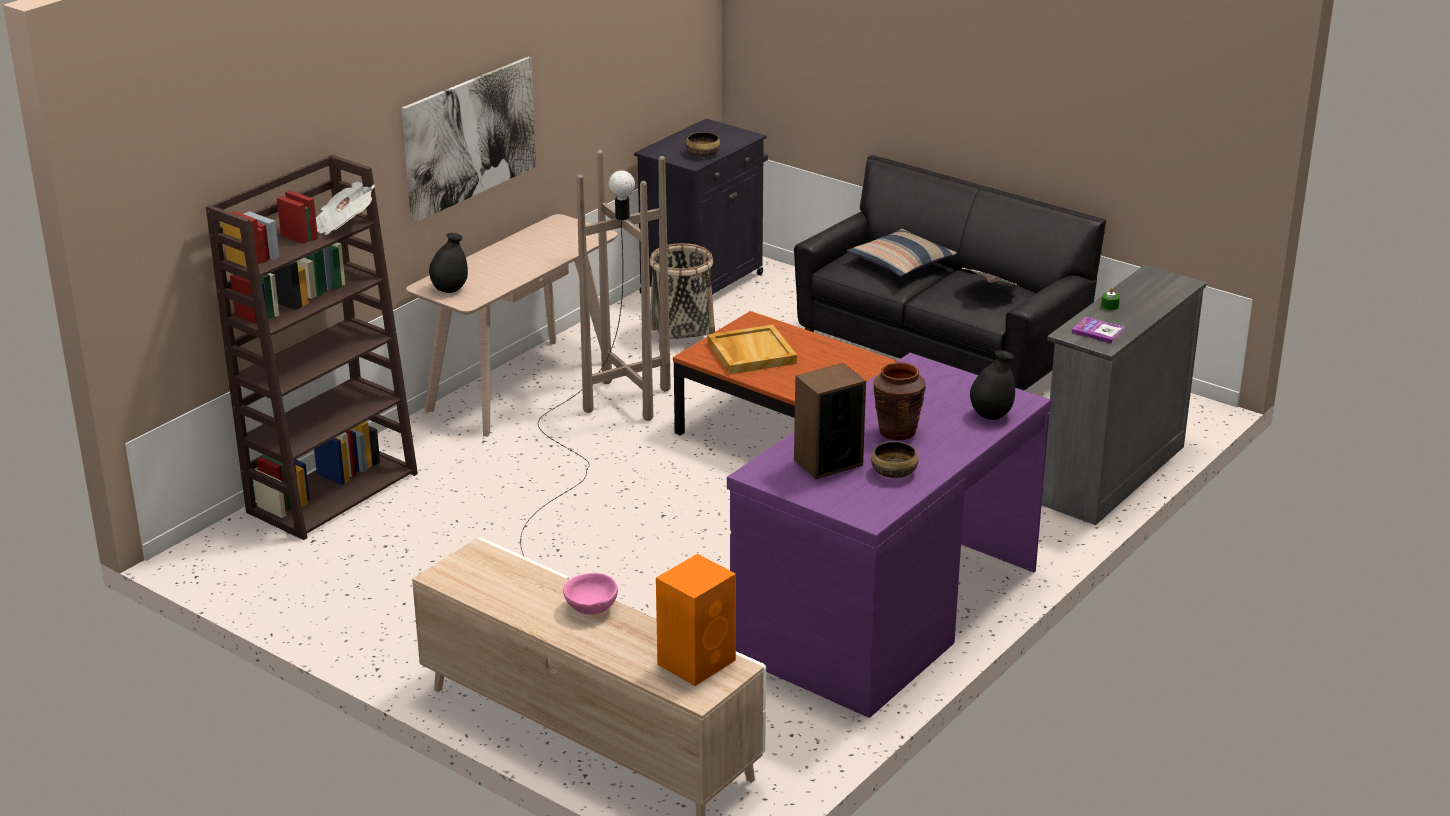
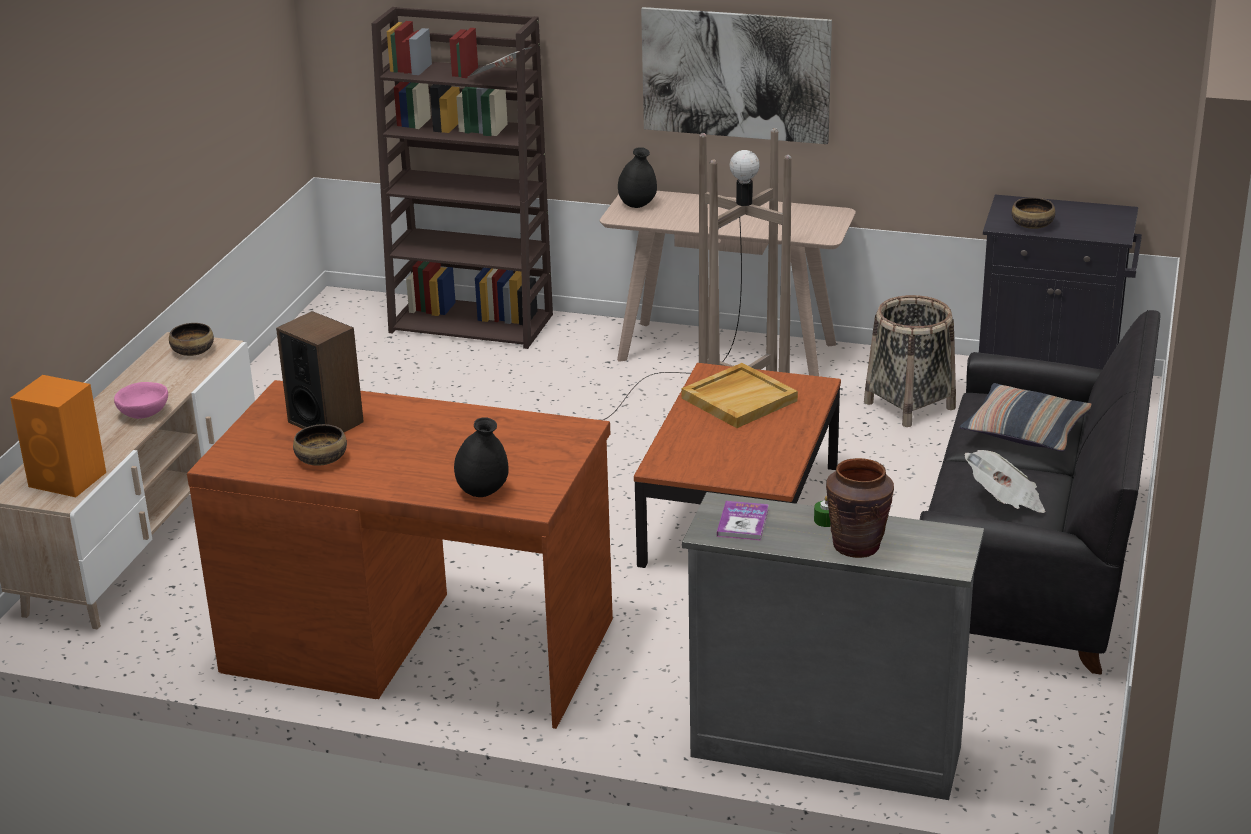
camera: 70 degrees right, 0 degrees up
(474, 567) = (193, 351): none -> bowl
(885, 611) = (418, 643): purple desk -> brown desk
(897, 432) = (411, 446): brown vase -> brown vase (857, 546)

